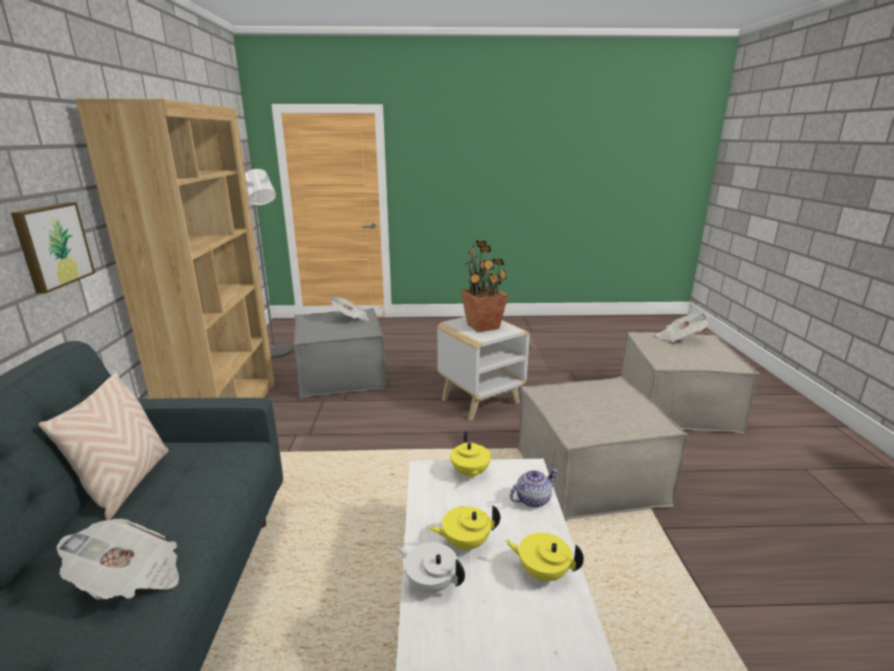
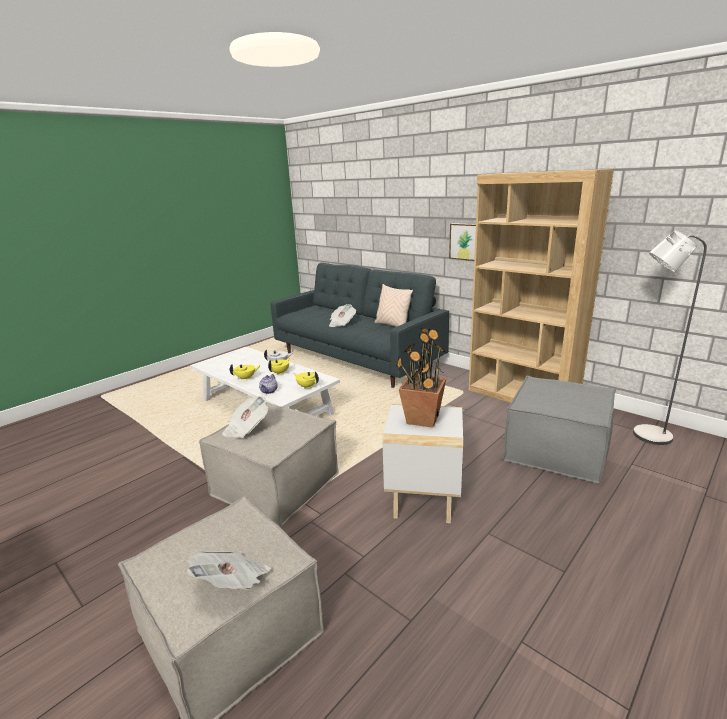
camera: 135 degrees right, 0 degrees up
(351, 319) = (569, 404): newspaper -> newspaper (246, 428)

